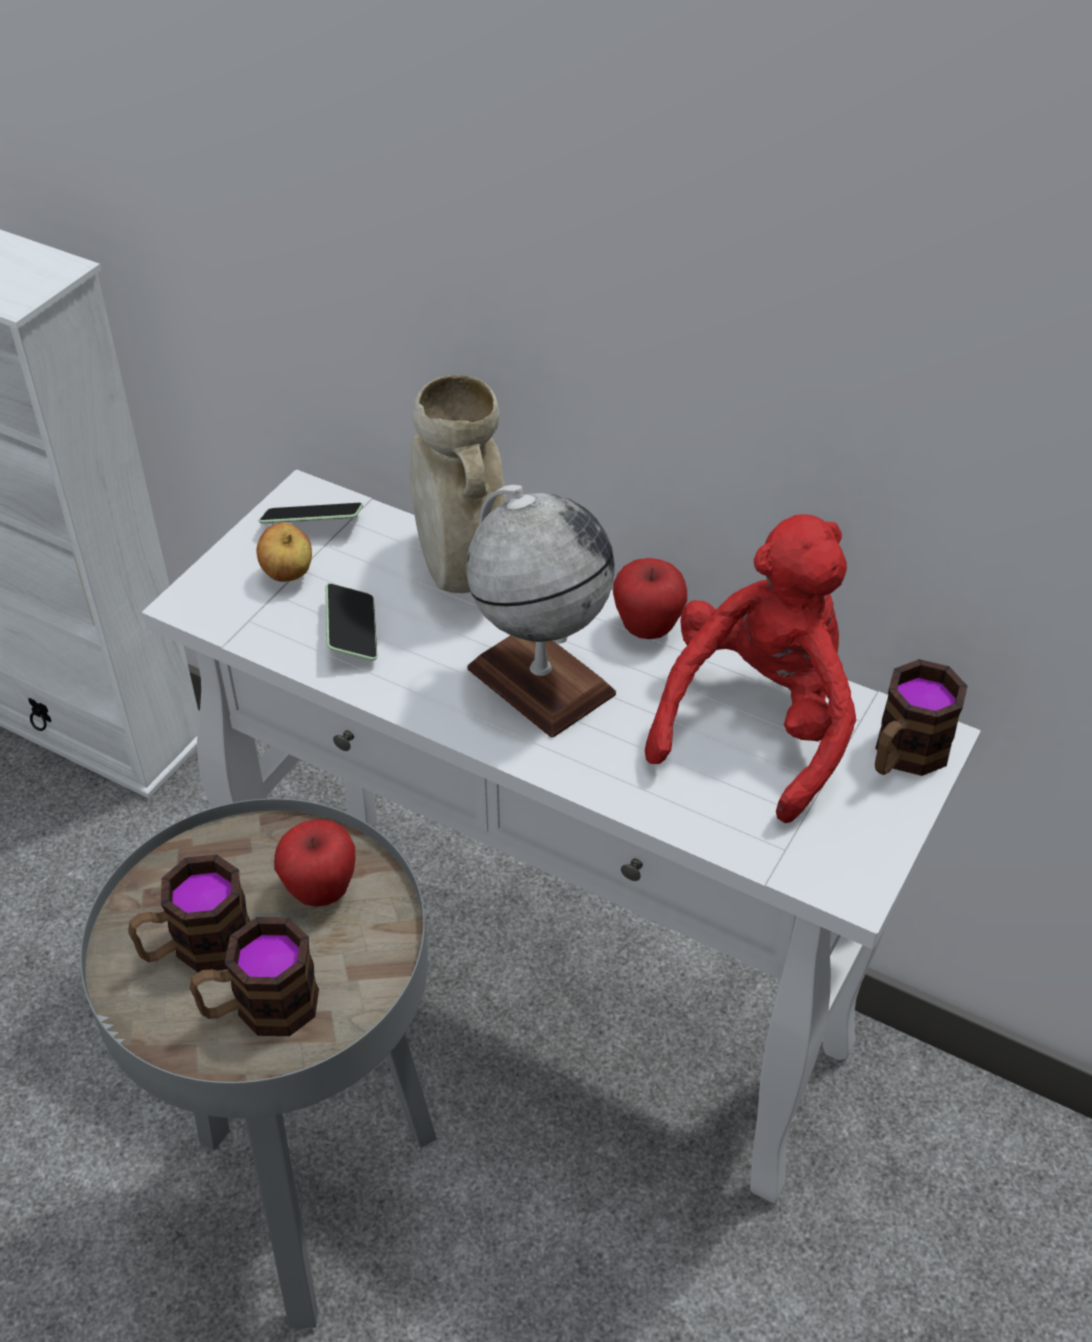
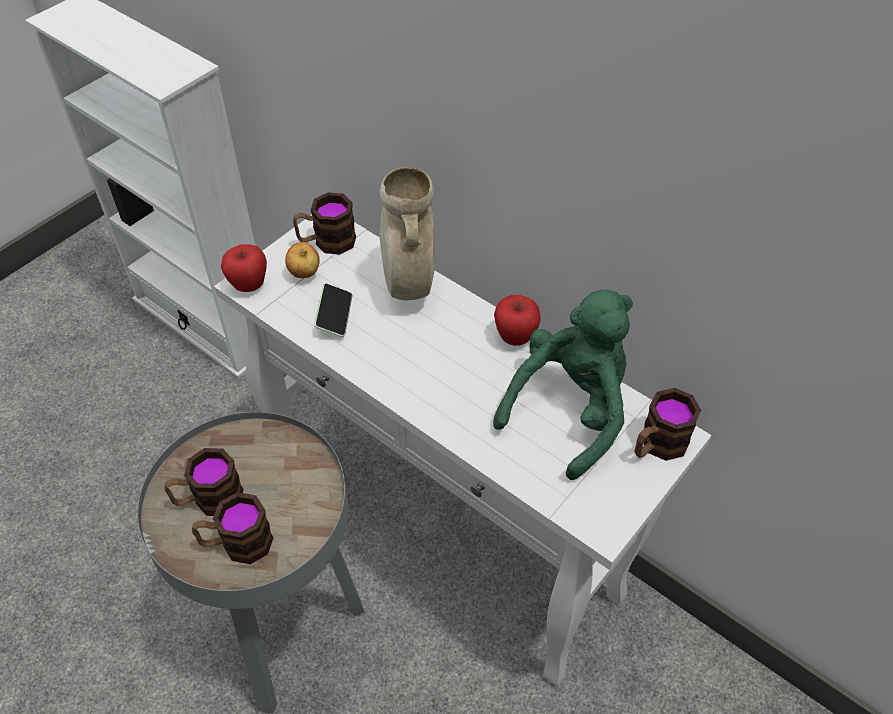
camera: 10 degrees right, 5 degrees up
(312, 524) = (326, 242): phone -> mug
(320, 891) = (288, 475): apple -> apple (249, 285)
(540, 681) = (441, 363): globe -> none
(758, 723) = (570, 410): red plush toy -> green plush toy

